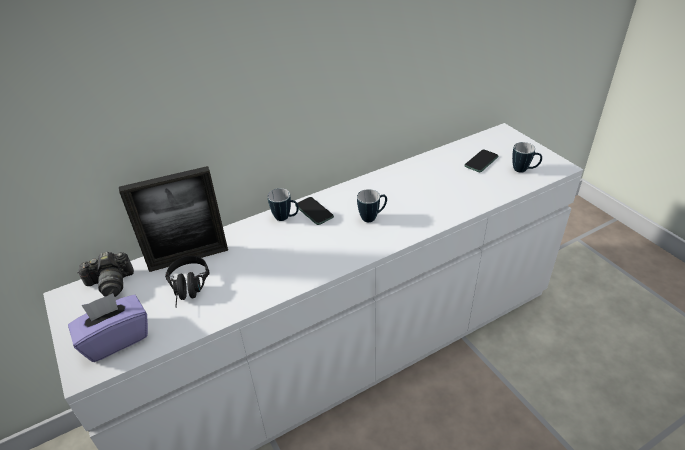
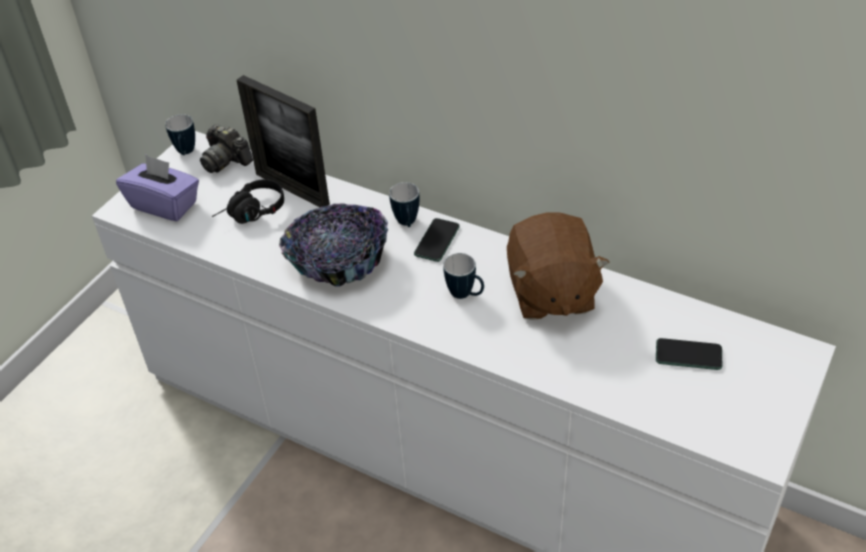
camera: 60 degrees right, 5 degrees up
(287, 260) = (338, 260): none -> bowl
(399, 186) = (550, 293): none -> brown plush toy
(524, 170) = (709, 411): mug -> mug (186, 153)

